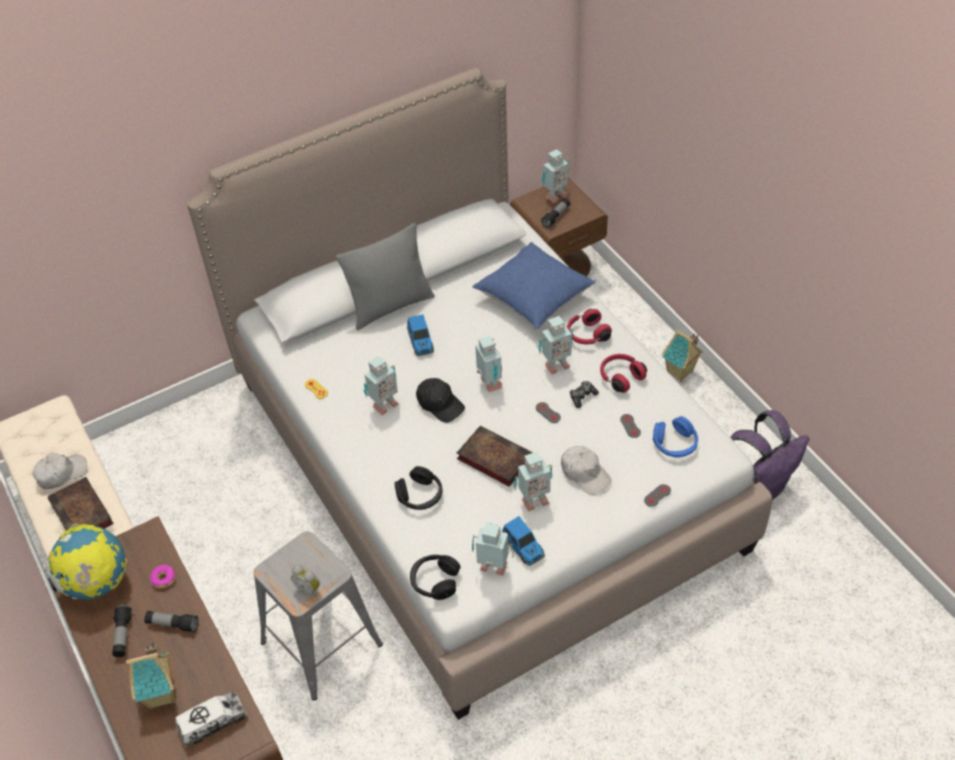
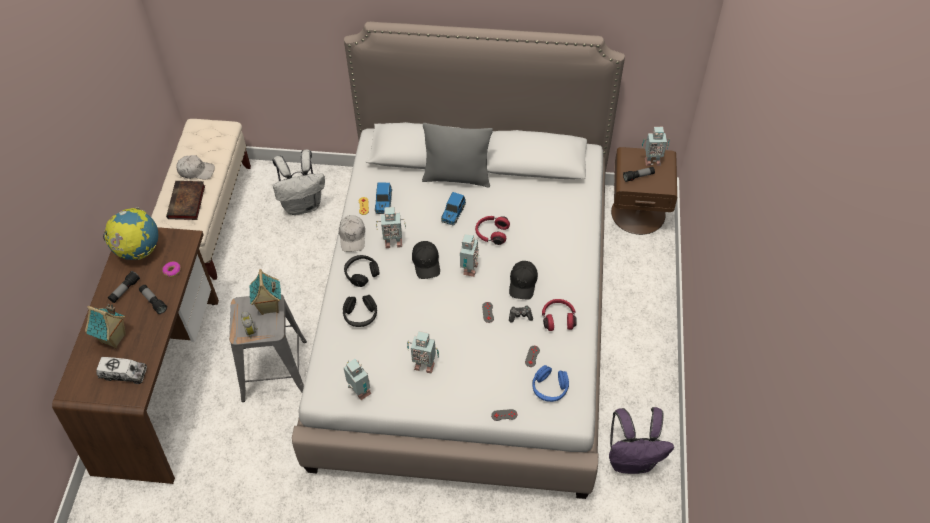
camera: 35 degrees right, 5 degrees up
(193, 455) = (303, 204): none -> white backpack
(435, 581) = (319, 375): black headphones -> black headphones (361, 273)
(493, 458) = (424, 320): book -> none
(523, 547) = (390, 391): toy car -> toy car (383, 203)
(534, 298) = (553, 227): blue pillow -> none
(555, 365) = (523, 283): toy robot -> black cap
(585, 473) = (472, 369): white cap -> white cap (352, 236)
(587, 335) = (563, 275): red headphones -> red headphones (491, 233)
(680, 373) = (652, 342): toy house -> toy house (269, 307)

